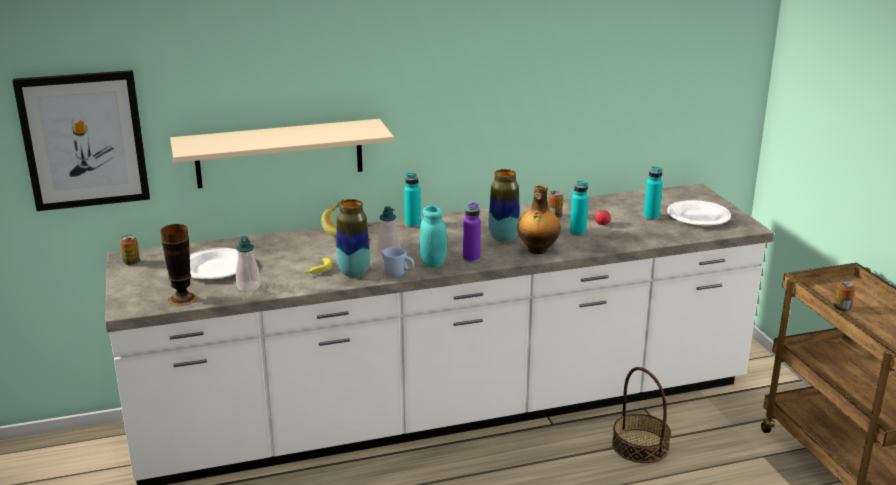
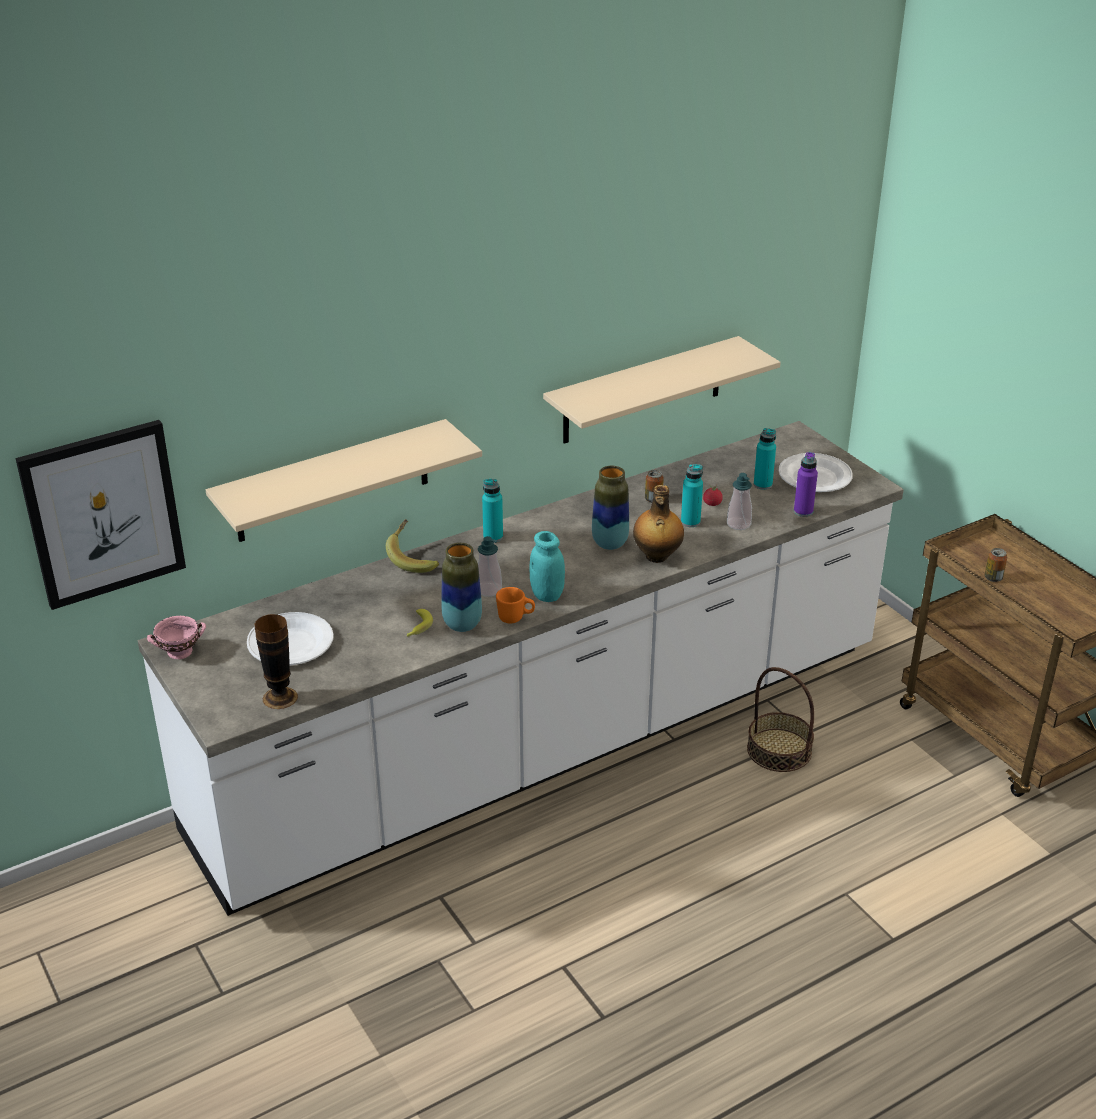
camera: 15 degrees left, 10 degrees up
(131, 262) = (181, 652): can -> pink bowl
(248, 287) = (349, 666): soap dispenser -> soap dispenser (738, 524)
(398, 274) = (515, 618): blue mug -> orange mug
(471, 259) = (587, 581): purple bottle -> purple bottle (803, 511)
(557, 129) = (643, 391): none -> beige shelf

